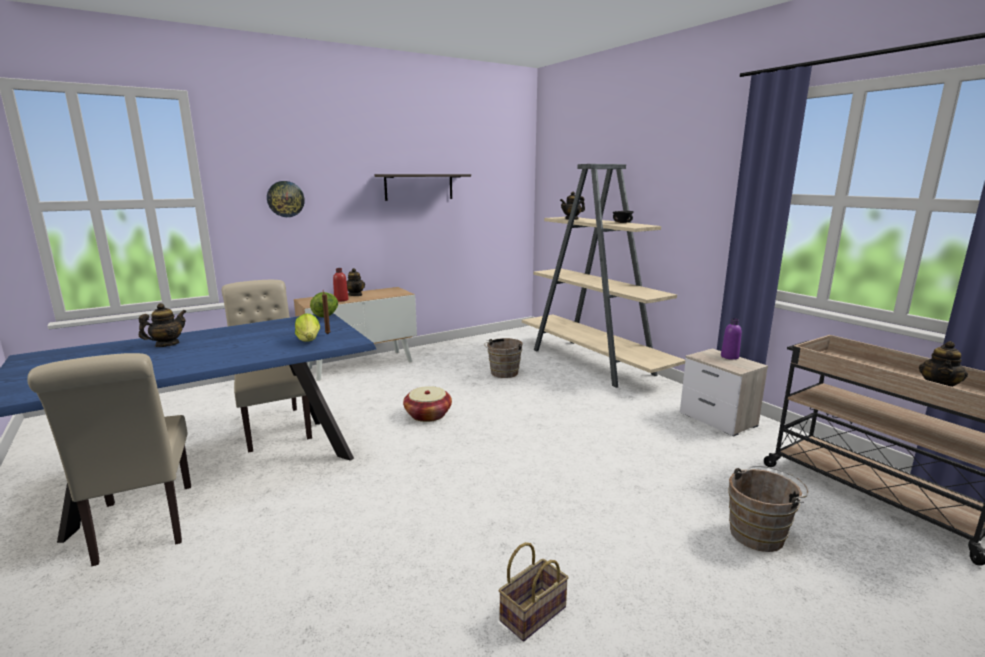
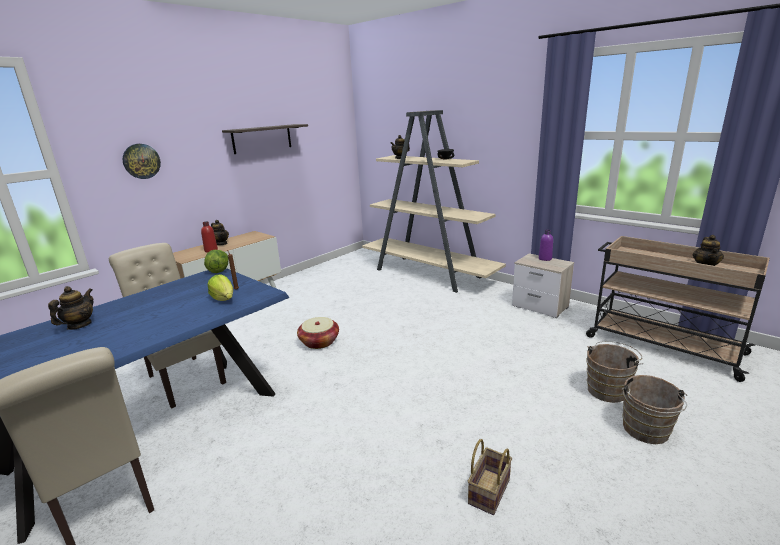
camera: 15 degrees left, 5 degrees up
(503, 373) = (363, 294): brown bucket -> brown bucket (646, 432)

